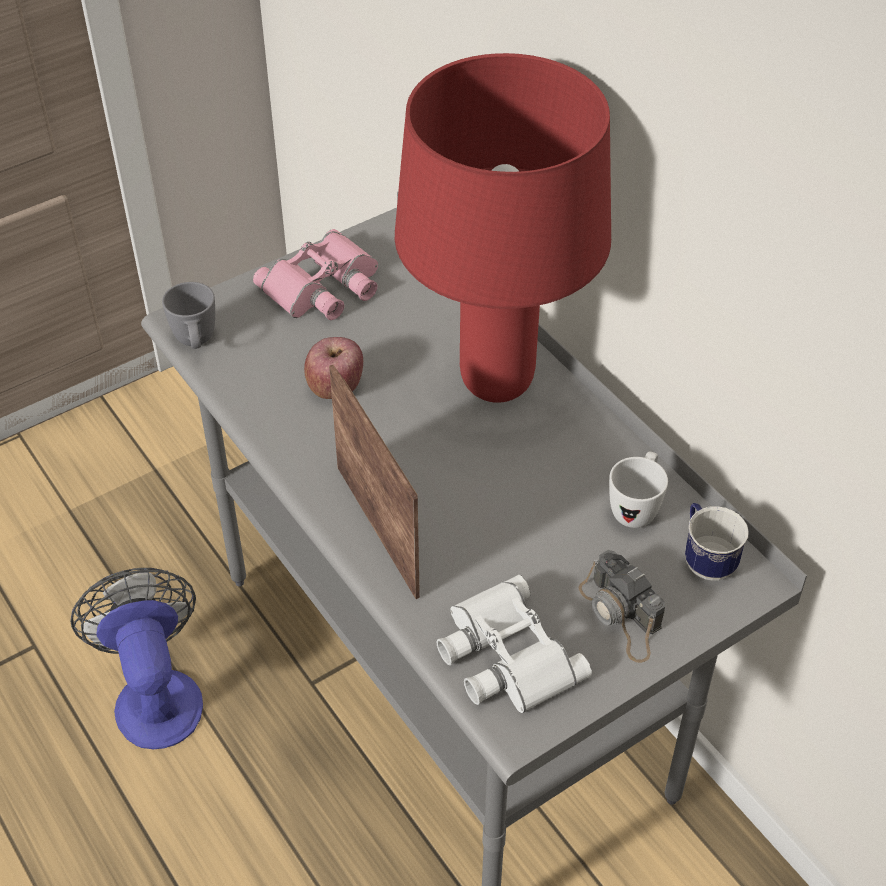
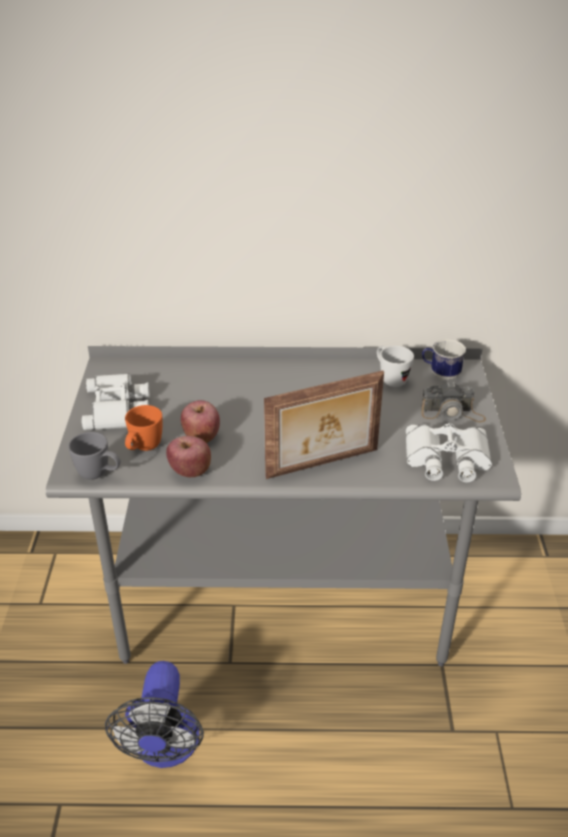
camera: 55 degrees left, 10 degrees down
(155, 694) = (165, 749): fan -> fan turned 105 degrees counterclockwise
(264, 414) = (190, 471): none -> apple
(269, 352) = (143, 449): none -> orange mug
(324, 287) = (118, 408): pink binoculars -> white binoculars
(380, 529) = (323, 464): picture frame -> picture frame turned 150 degrees clockwise
(497, 381) = (262, 382): red table lamp -> none

